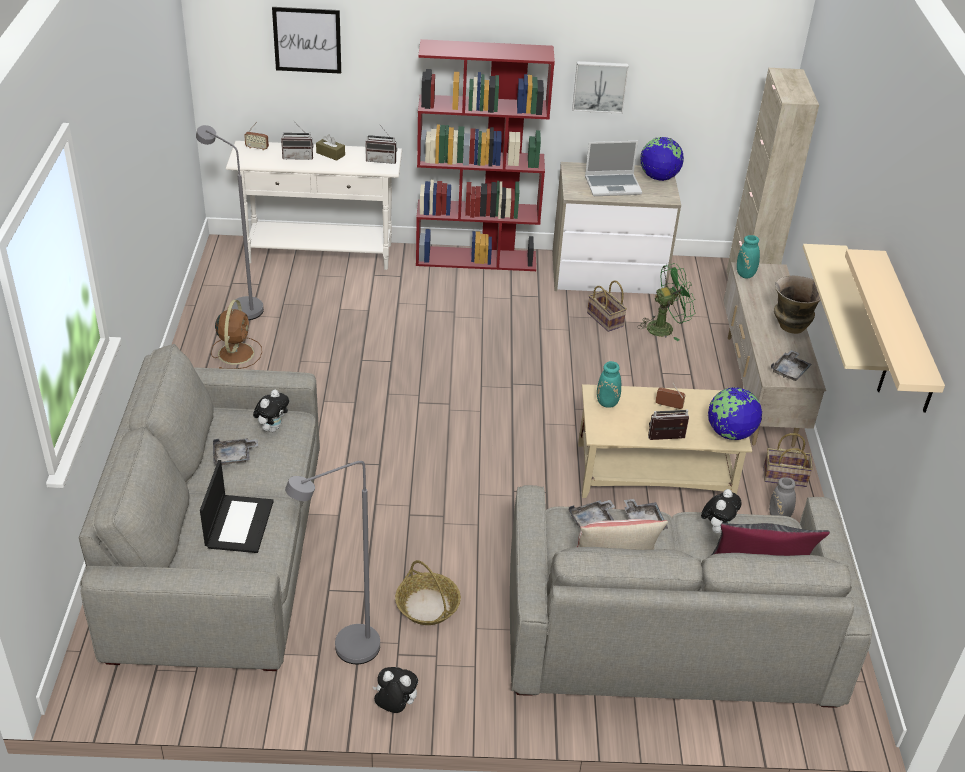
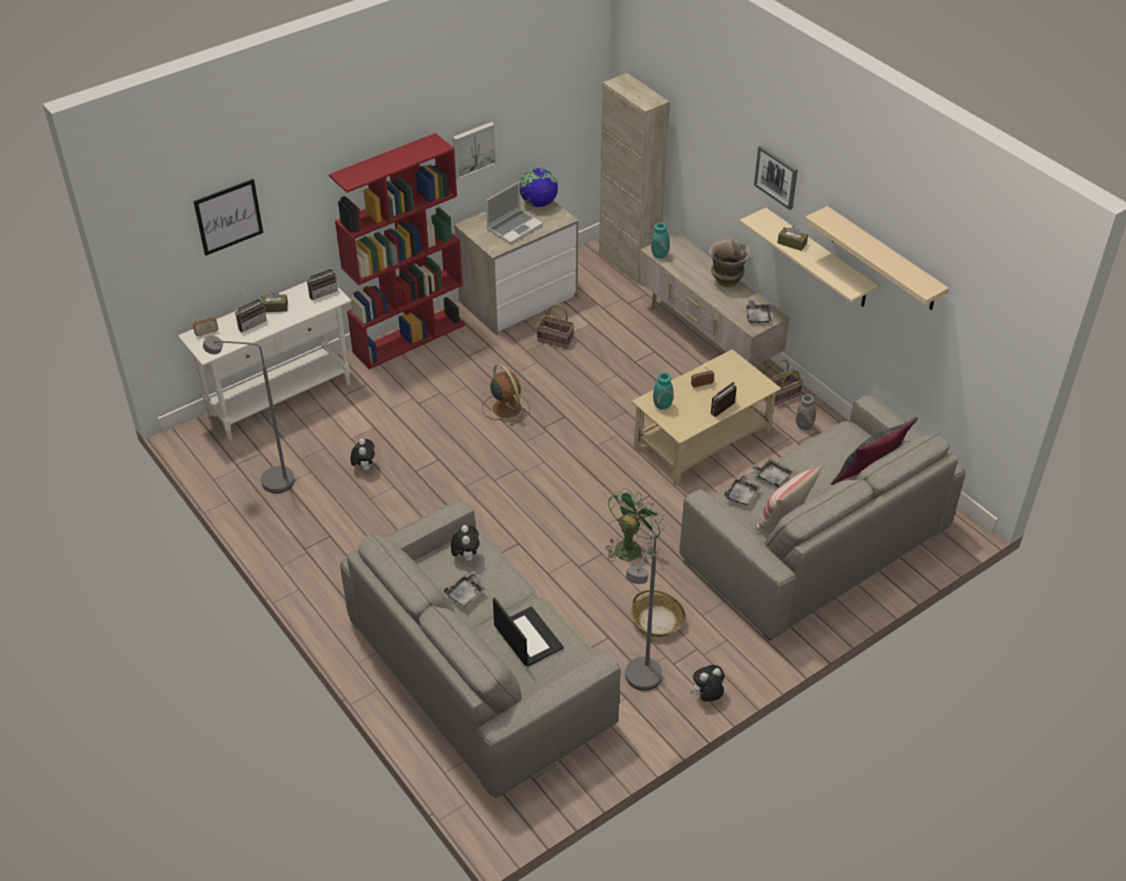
camera: 35 degrees left, 5 degrees up
(236, 352) = (312, 520): brown fan -> brown fan (506, 407)
(665, 327) = (602, 323): green fan -> green fan (630, 546)
(717, 528) = (815, 454): plush toy -> plush toy (364, 467)
(730, 433) = (757, 383): globe -> none
(837, 287) = (792, 243): none -> brown tissue box
(862, 207) = (776, 176): none -> picture

